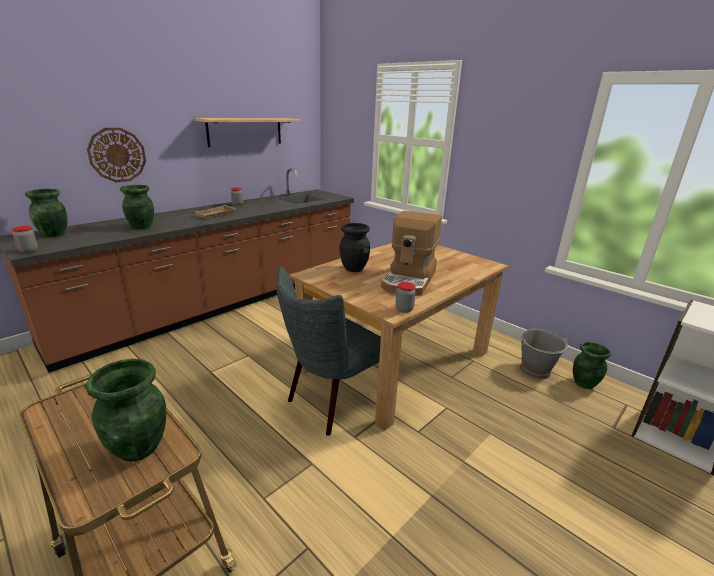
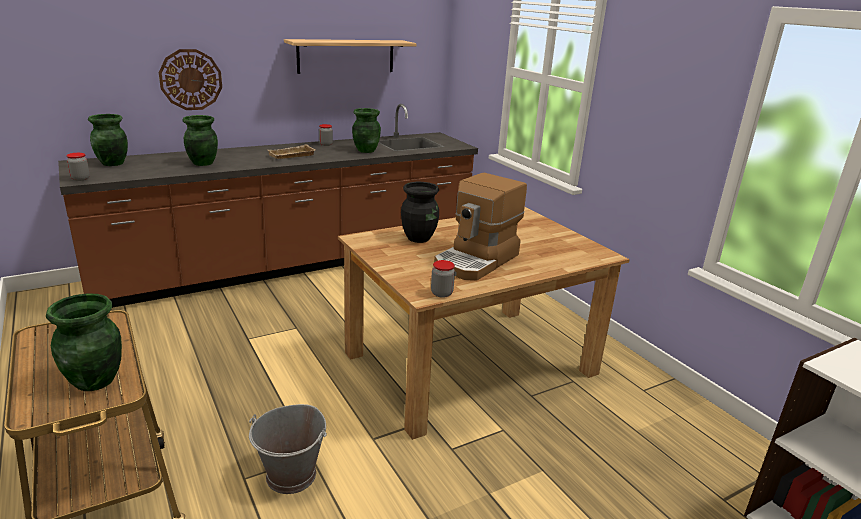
camera: 15 degrees right, 0 degrees up
(332, 402) = (366, 397): grey chair -> none
(535, 370) = (655, 409): grey bucket -> grey bucket (291, 476)
(583, 383) = (716, 438): green vase -> green vase (365, 150)

